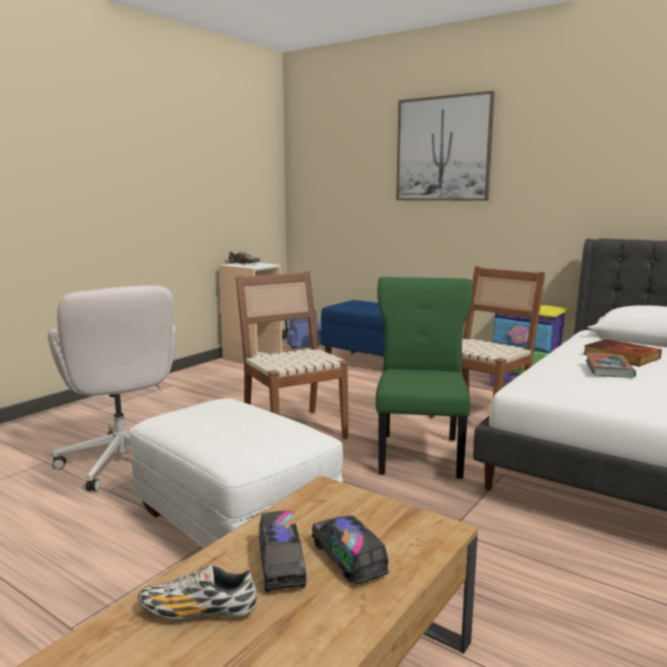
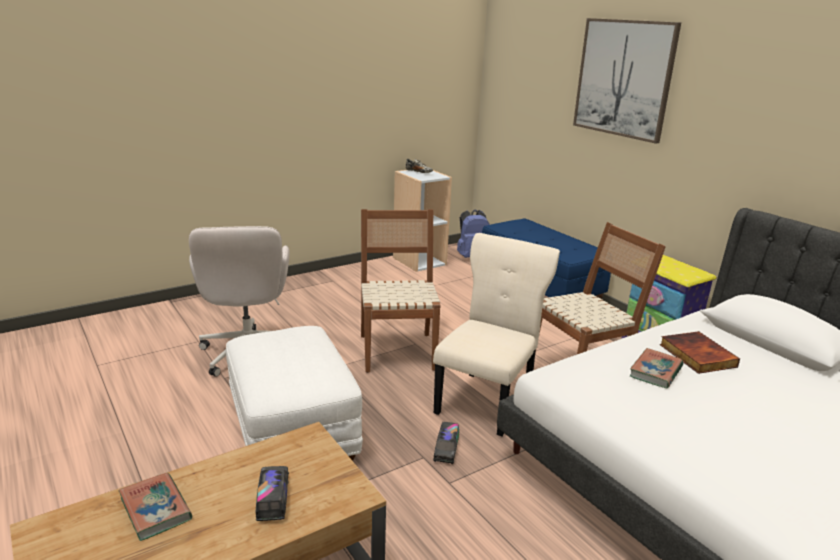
camera: 20 degrees right, 10 degrees up
(198, 612) = (155, 509): shoe -> book
(281, 565) = (228, 490): toy truck -> toy truck (446, 450)
(420, 453) = (487, 400): green chair -> beige chair

